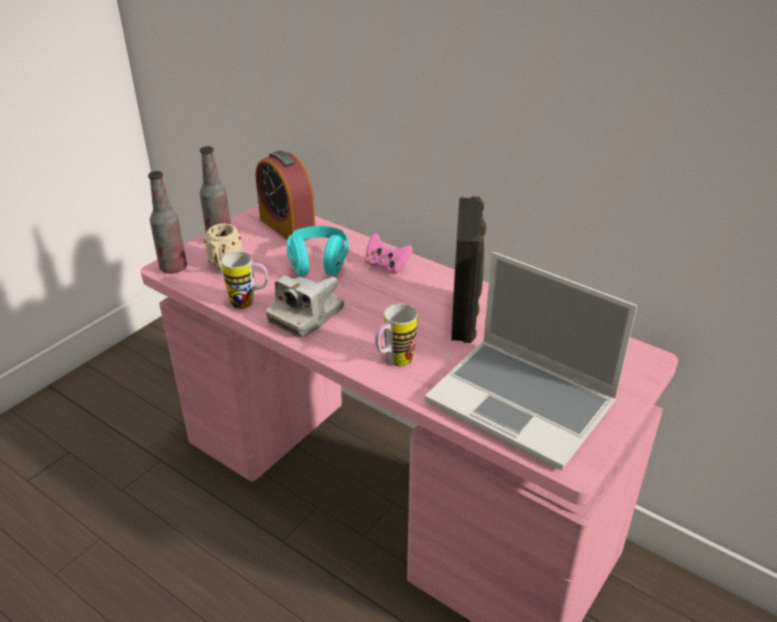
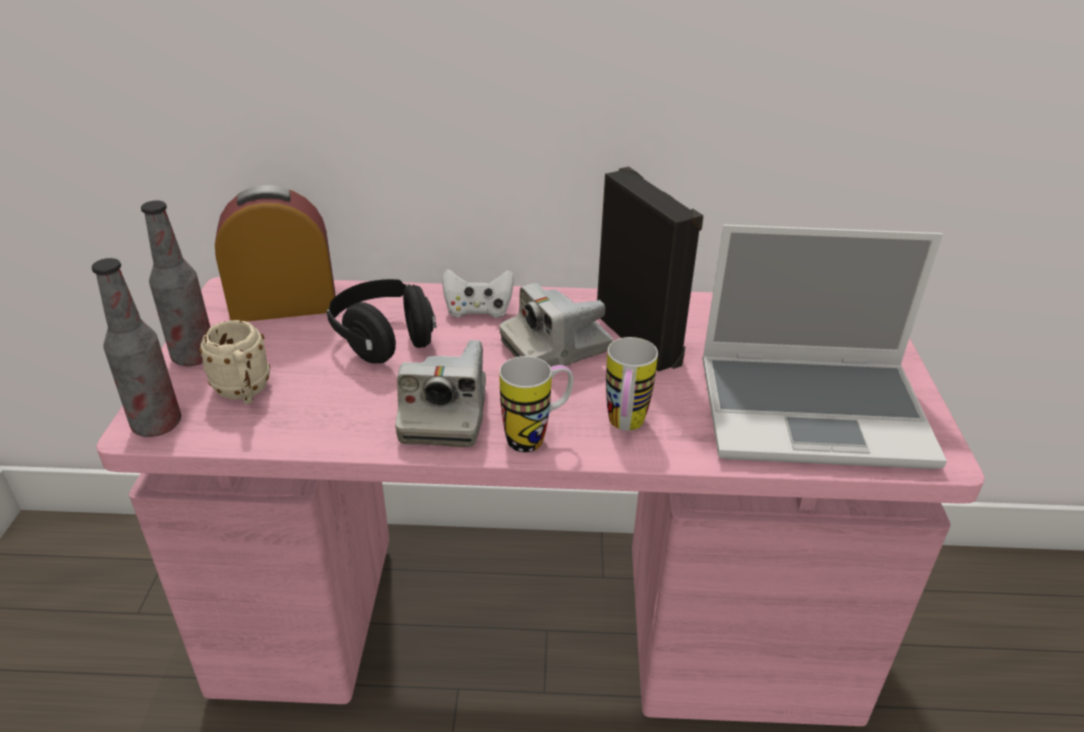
camera: 35 degrees left, 0 degrees up
(249, 303) = (342, 429): mug -> mug (536, 437)
(287, 227) = (284, 305): alarm clock -> alarm clock turned 150 degrees clockwise
(318, 264) = (384, 340): turquoise headphones -> black headphones
(386, 266) = (478, 311): pink game controller -> white game controller
(407, 303) = (556, 347): none -> camera

